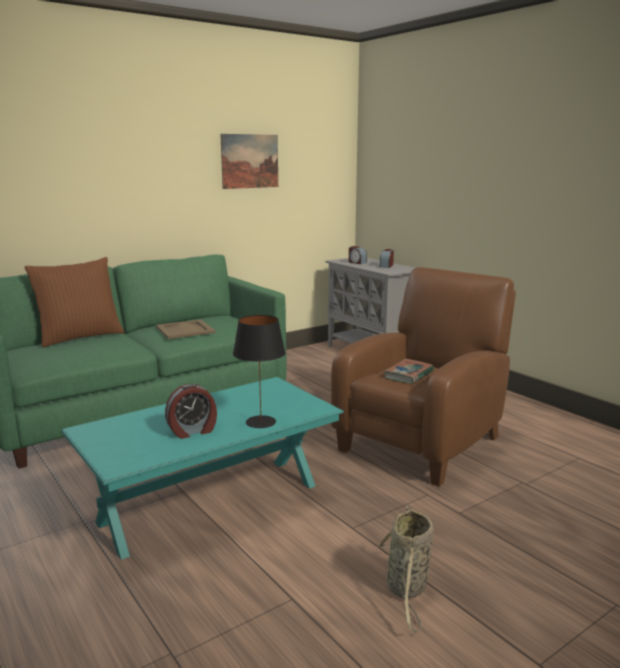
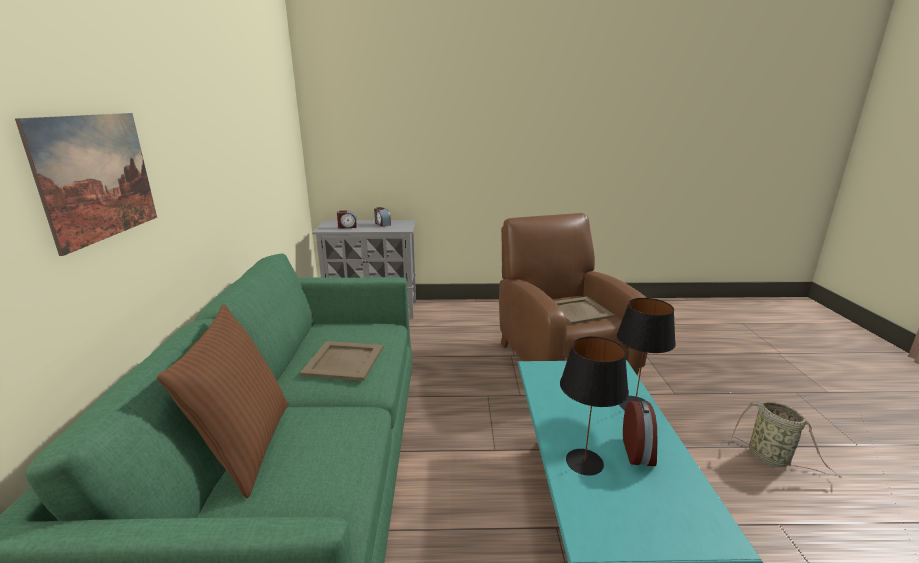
camera: 55 degrees left, 5 degrees up
(161, 417) = (585, 462): none -> black table lamp
(250, 161) = (246, 126): picture -> picture (97, 177)
(408, 375) = (579, 311): book -> beige tray

